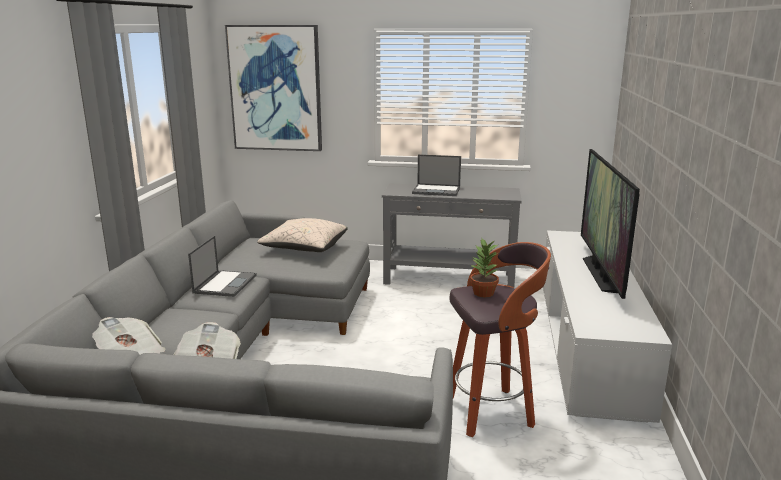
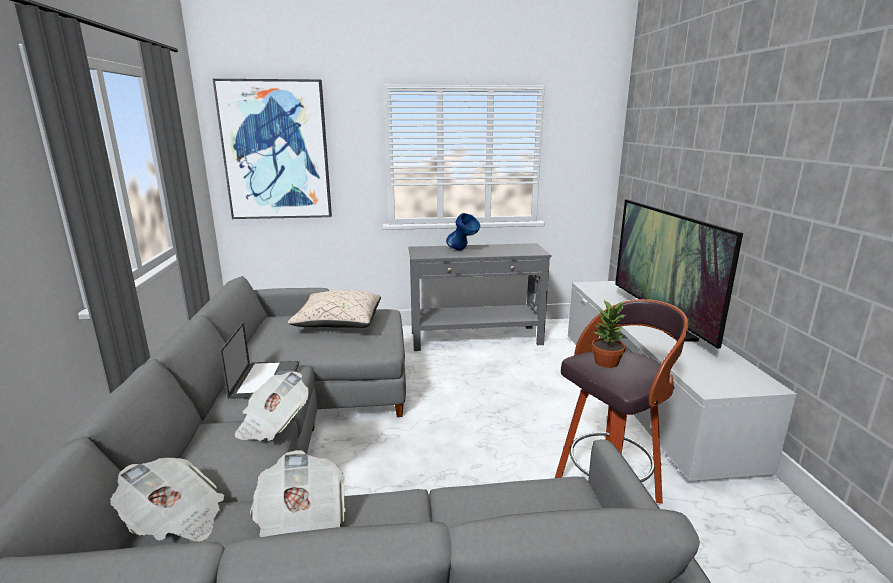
camera: 15 degrees left, 0 degrees up
(217, 313) = (273, 423): none -> newspaper
(437, 190) = (462, 250): laptop -> blue vase

